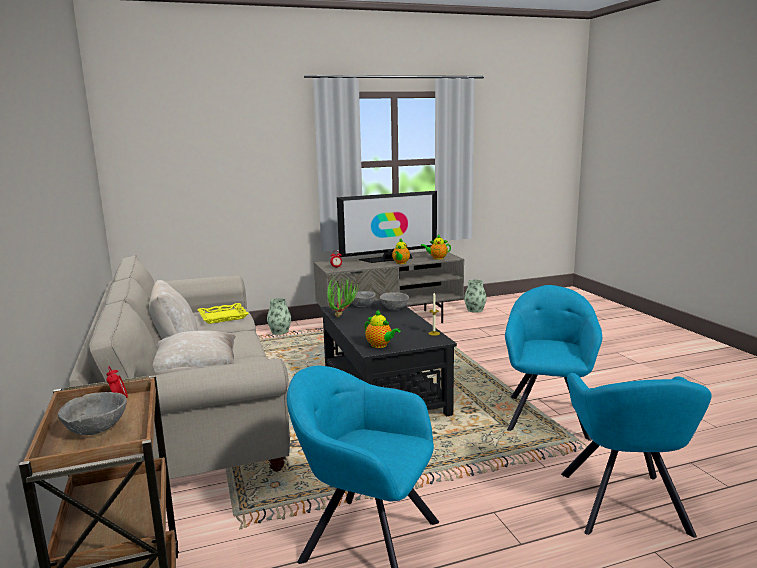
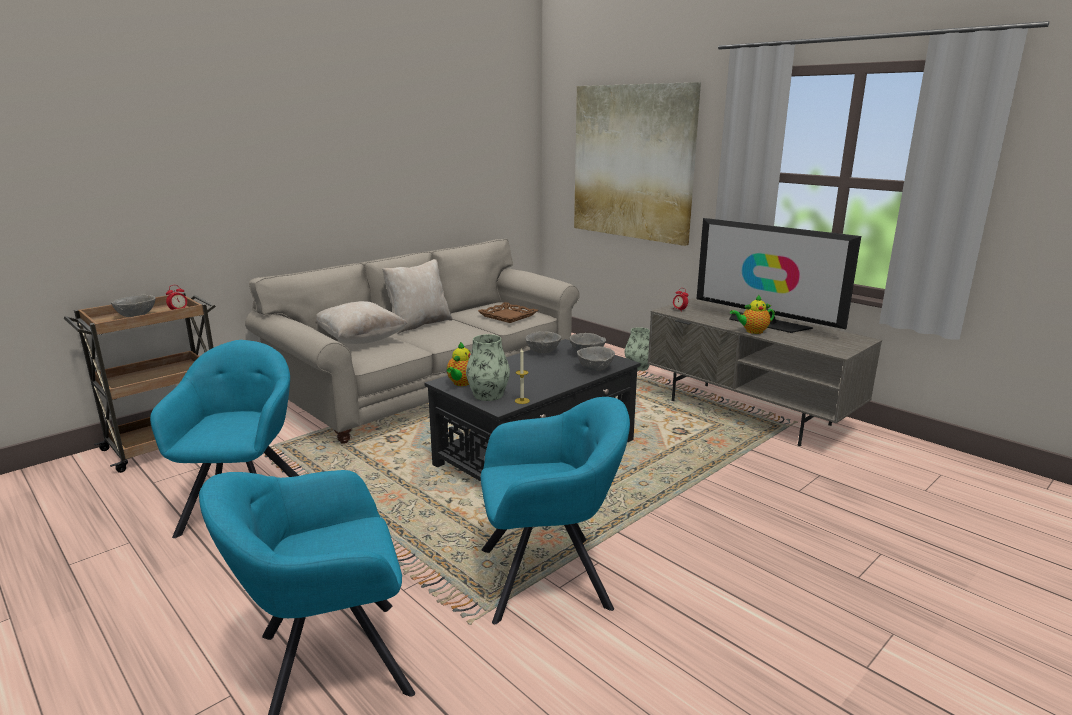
camera: 65 degrees right, 5 degrees up
(223, 167) = (633, 162): none -> picture
(223, 316) = (508, 316): yellow tray -> brown tray
(342, 316) = (543, 352): potted plant -> grey bowl
(437, 258) = (817, 344): teapot -> none
(475, 310) = (897, 460): vase -> vase (488, 395)

